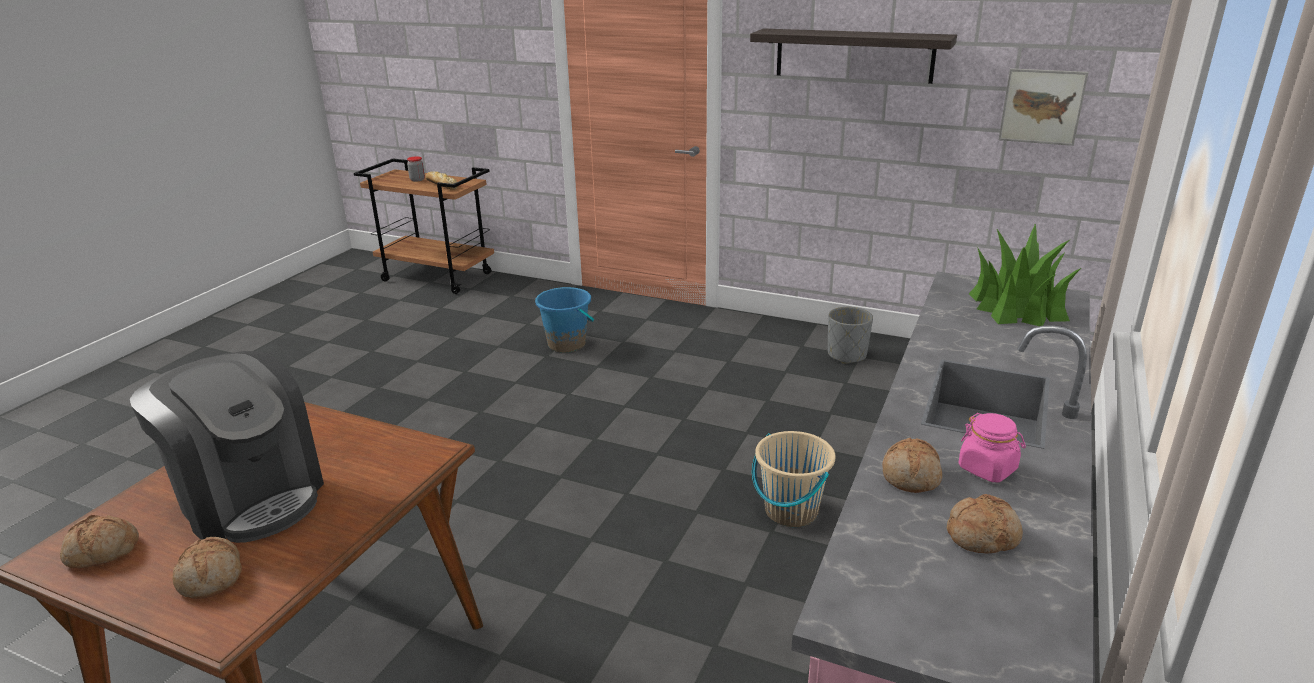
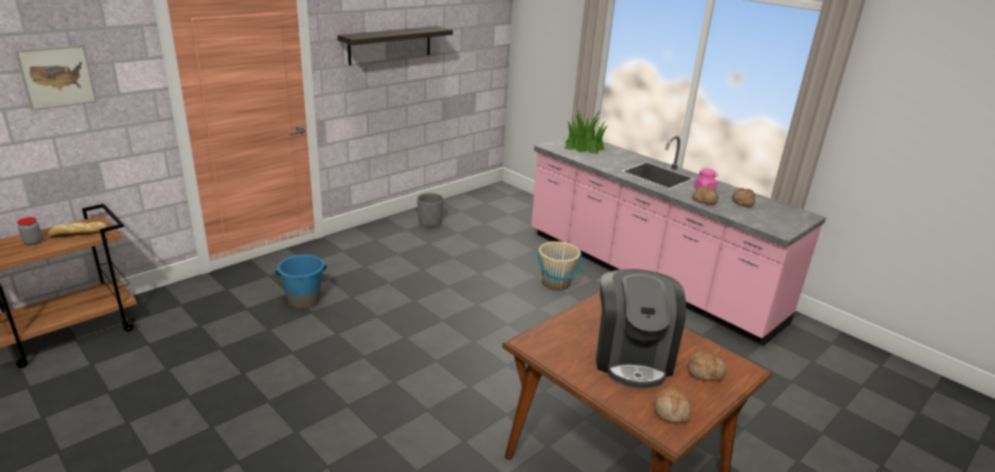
camera: 70 degrees left, 0 degrees up
(249, 497) = (632, 358): coffee machine -> coffee machine turned 120 degrees clockwise
(1042, 106) = (473, 57): picture -> picture (57, 76)

